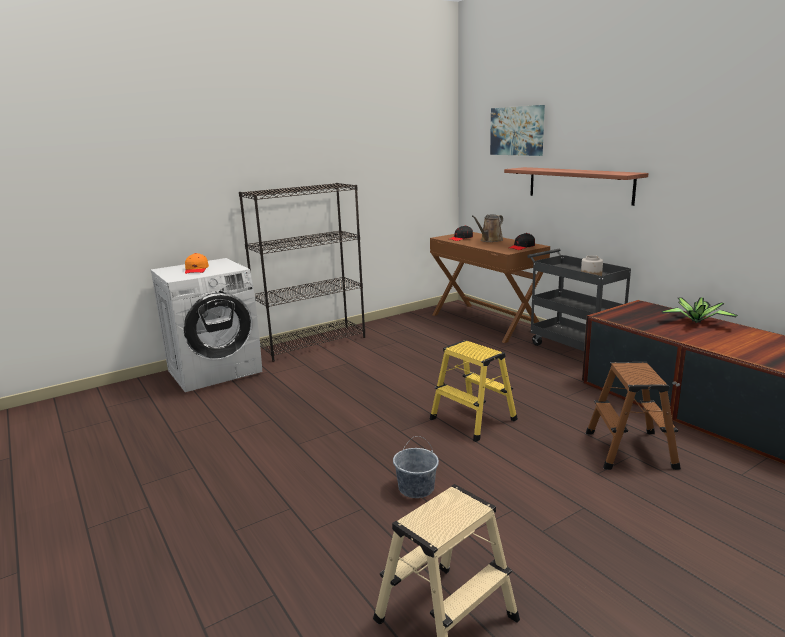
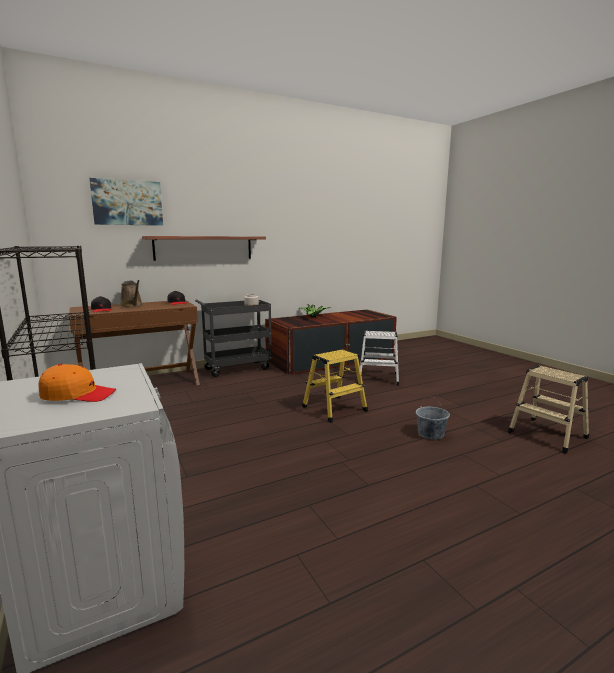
camera: 85 degrees left, 5 degrees down
(630, 450) = (378, 378): brown step ladder -> white step ladder

